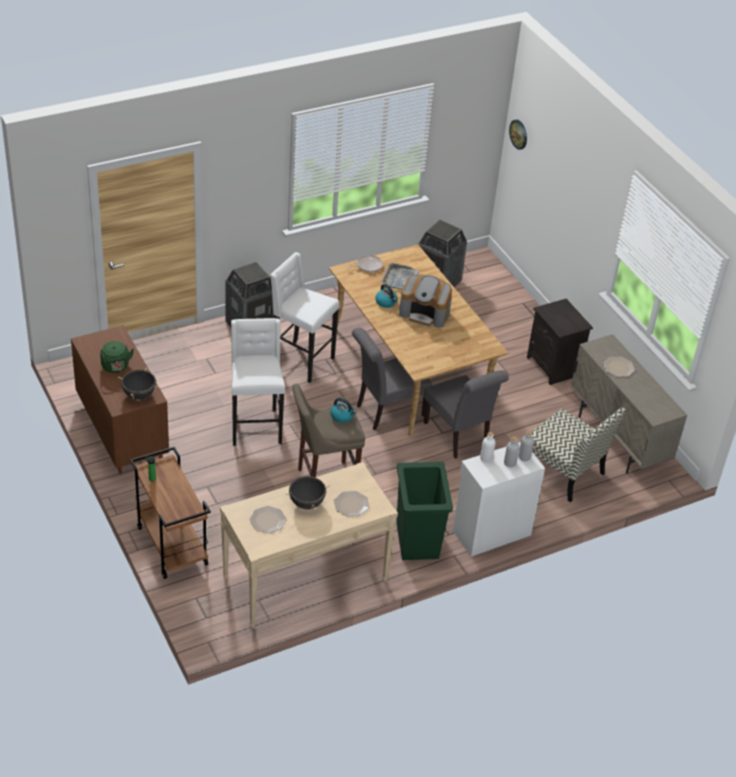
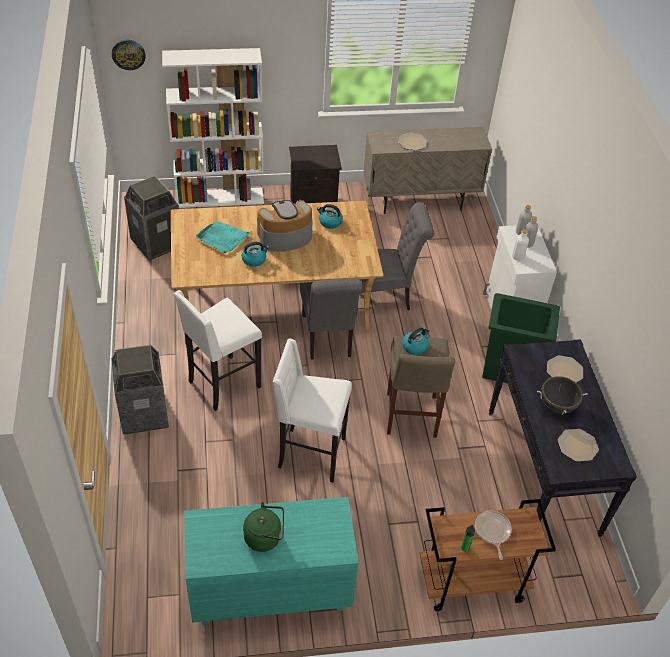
camera: 70 degrees left, 5 degrees up
(122, 431) = (269, 591): brown dresser -> turquoise dresser
(139, 395) = (327, 523): black cooking pot -> none
(305, 579) = (542, 472): beige console table -> black console table
(368, 266) = (187, 256): frying pan -> frying pan (492, 531)
(401, 279) = (222, 238): grey tray -> turquoise tray
(425, 313) = (284, 237): coffee machine -> coffee machine turned 150 degrees counterclockwise
(462, 335) = (330, 222): none -> kettle
(522, 305) = (220, 197): none -> white bookcase
(564, 472) = (448, 245): chair -> none

